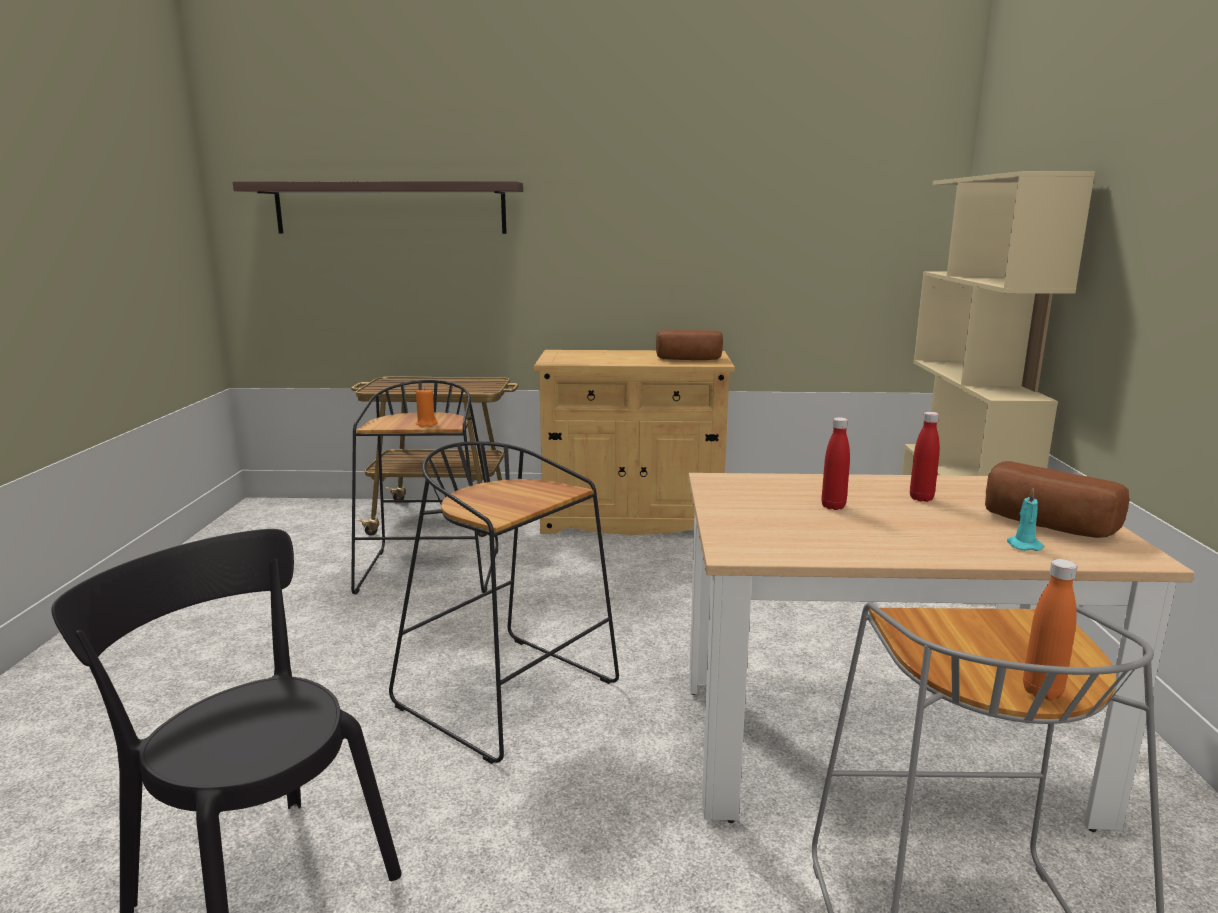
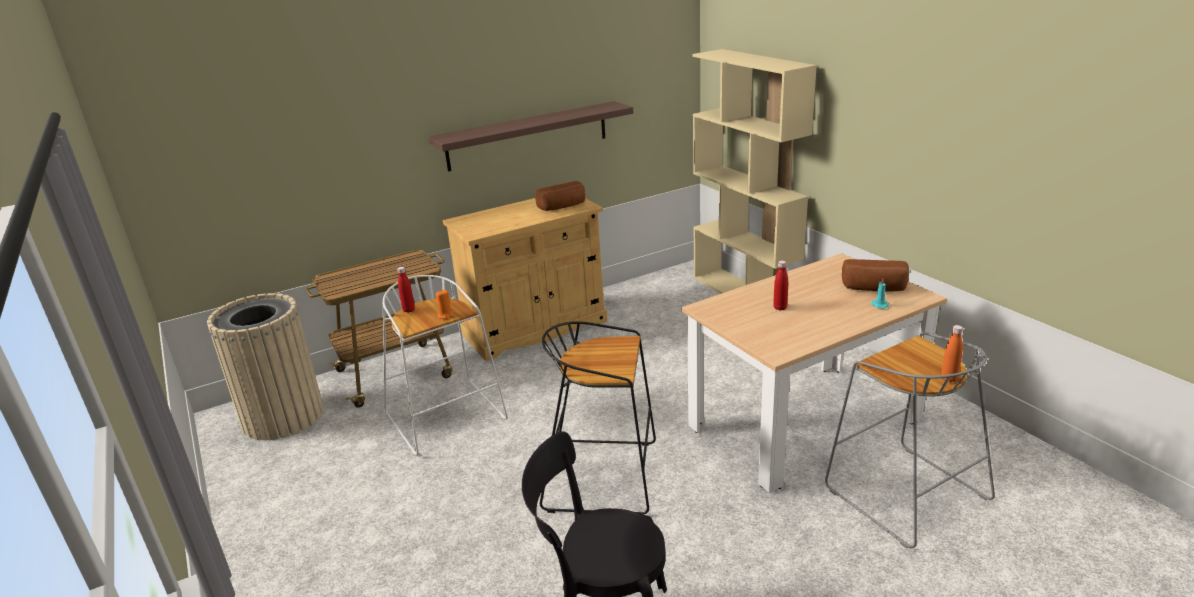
camera: 30 degrees left, 10 degrees up
(301, 521) = (283, 416): none -> beige trash can
(390, 208) = (292, 132): shelf -> shelf (528, 136)
(431, 572) = (448, 418): black stool -> white stool
(921, 498) = (809, 288): red bottle -> red bottle (409, 310)

